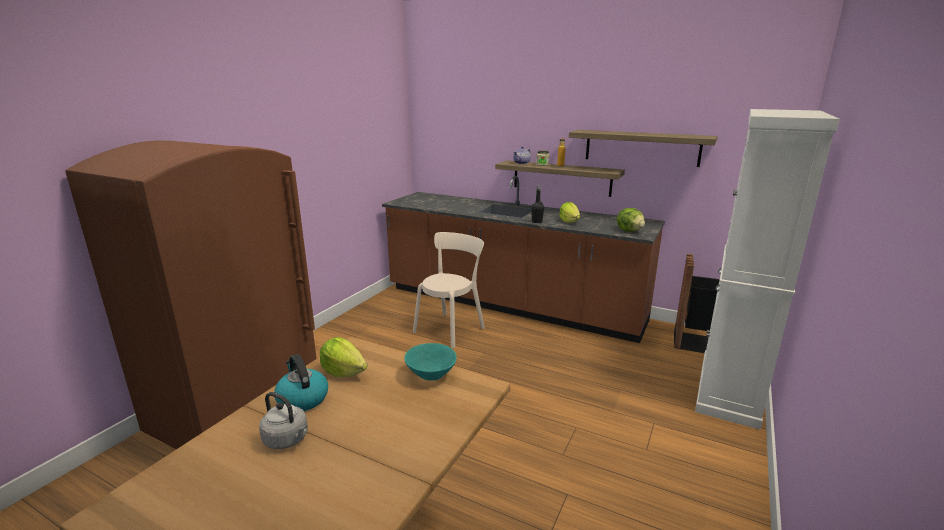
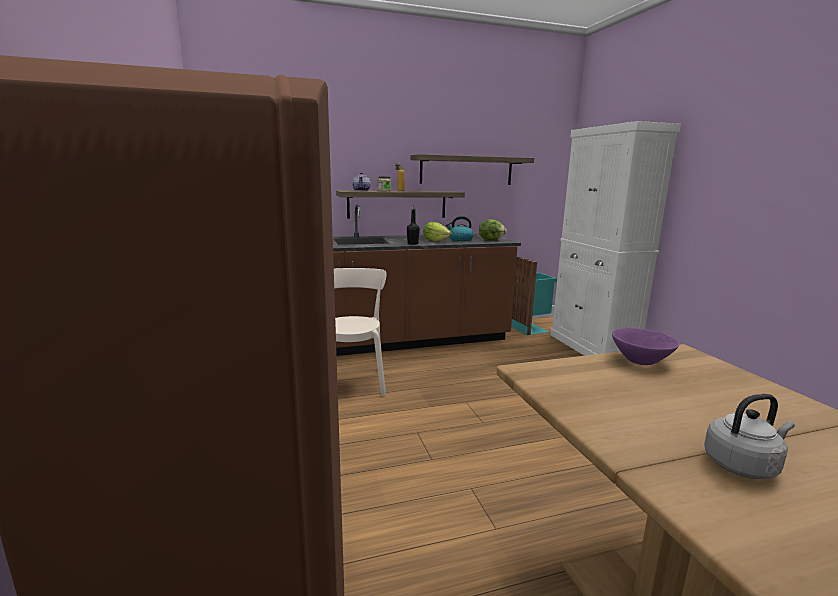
camera: 45 degrees left, 5 degrees down
(302, 399) = (636, 429): kettle -> kettle (460, 239)
(343, 372) = (588, 391): lettuce -> none
(431, 375) = (641, 361): turquoise bowl -> purple bowl
(693, 342) = (529, 328): black trash can -> turquoise trash can

